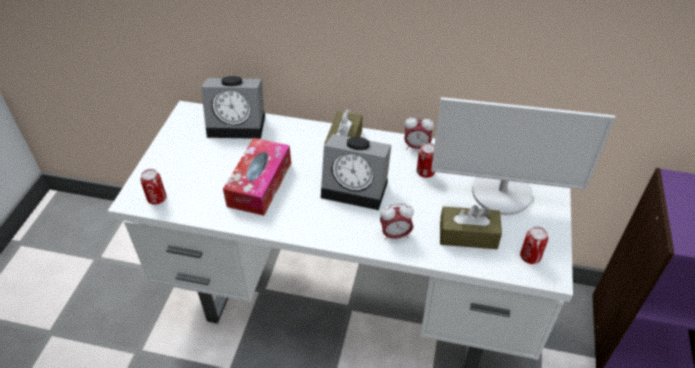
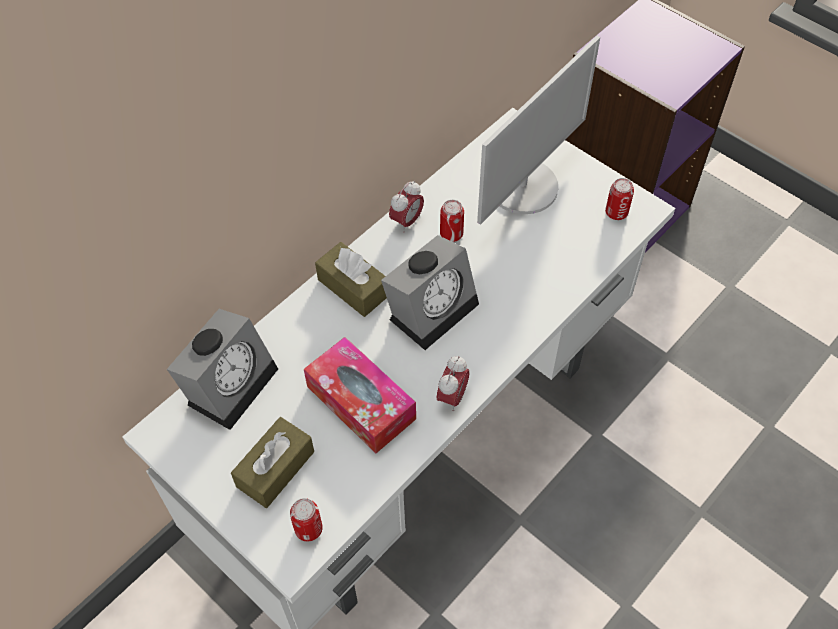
camera: 60 degrees left, 10 degrees up
(395, 235) = (523, 306): alarm clock -> alarm clock (452, 396)
(468, 235) = (561, 245): brown tissue box -> brown tissue box (275, 469)

